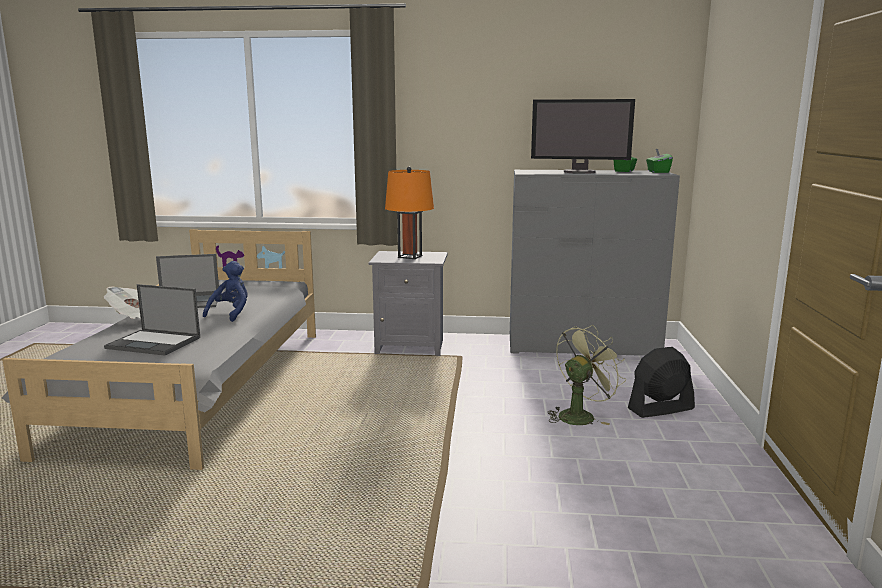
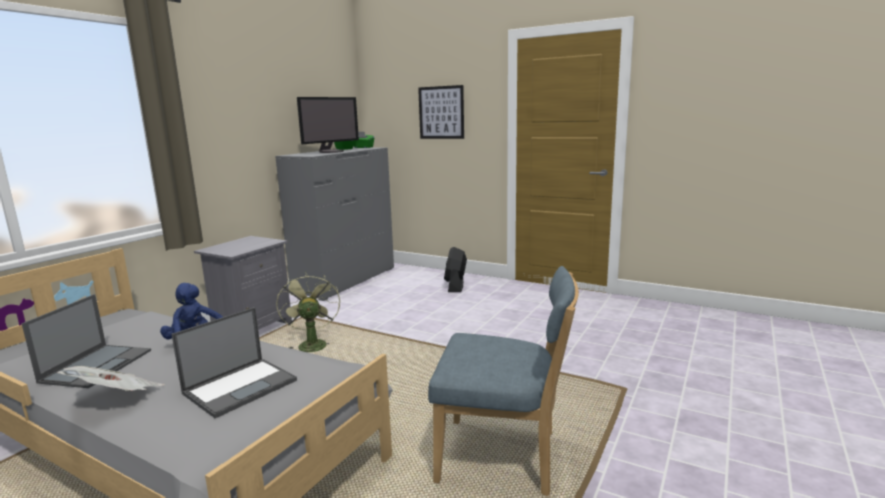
camera: 65 degrees left, 0 degrees up
(209, 533) = (504, 457): none -> blue chair
(410, 256) = (242, 245): orange table lamp -> none
(580, 415) = (442, 304): green fan -> green fan (311, 344)
(745, 125) = (441, 112): none -> picture

